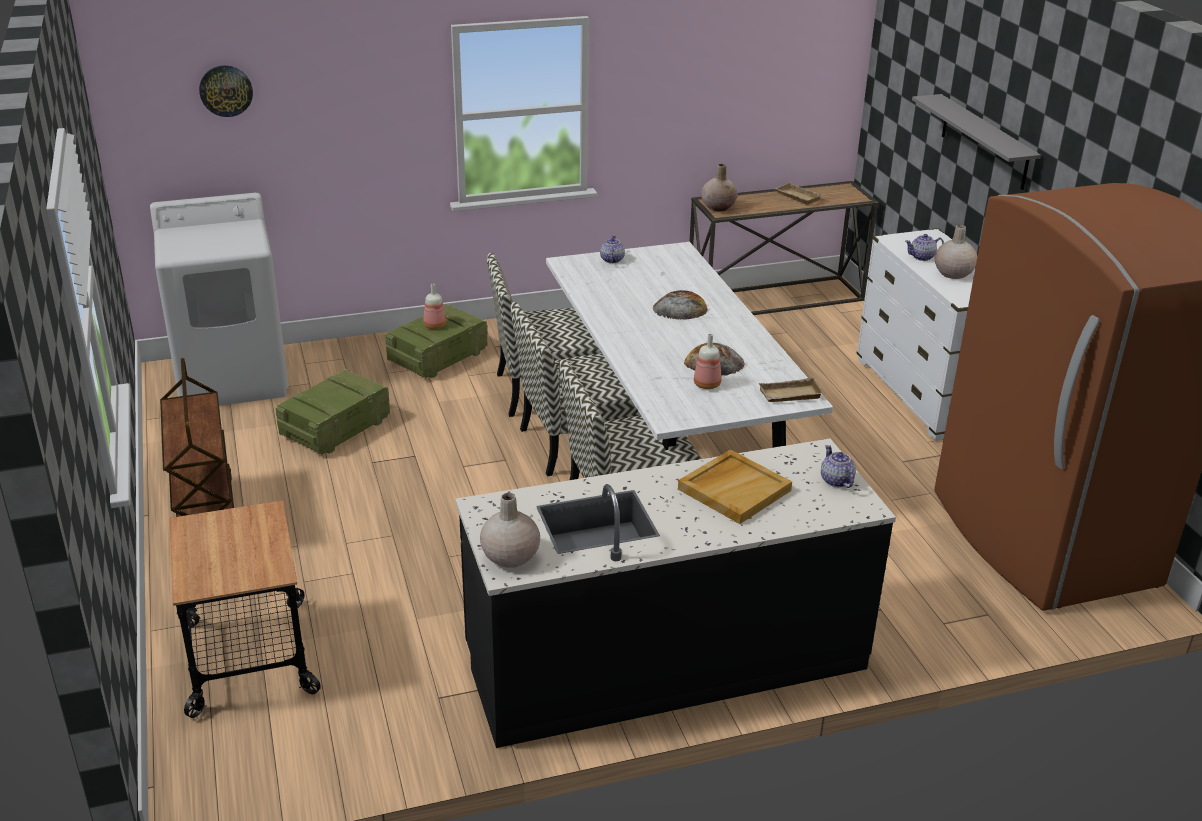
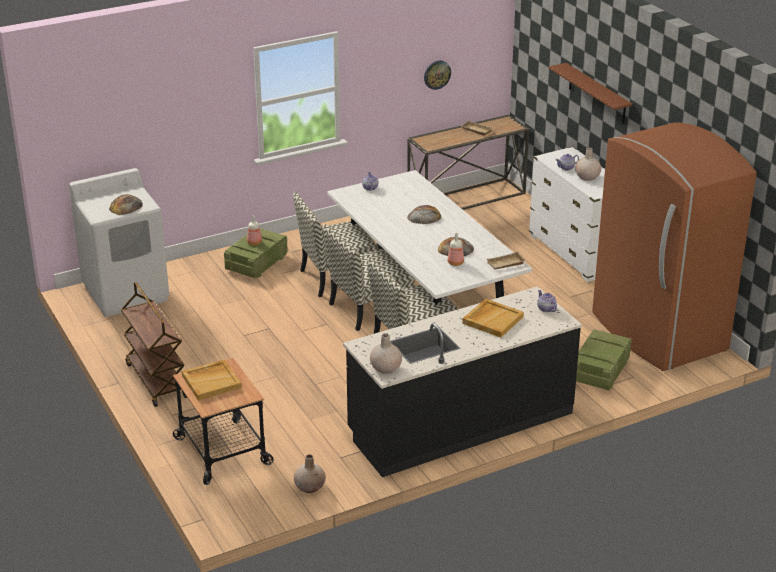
camera: 10 degrees left, 0 degrees up
(220, 244) = (126, 206): none -> bread
(225, 538) = (211, 381): none -> beige tray
(226, 90) = (116, 105): wall clock -> wall clock (437, 74)
(336, 427) = (211, 316): crate -> crate (600, 370)
(718, 207) = (427, 143): beige vase -> beige vase (310, 487)
(984, 142) = (597, 94): grey shelf -> brown shelf

